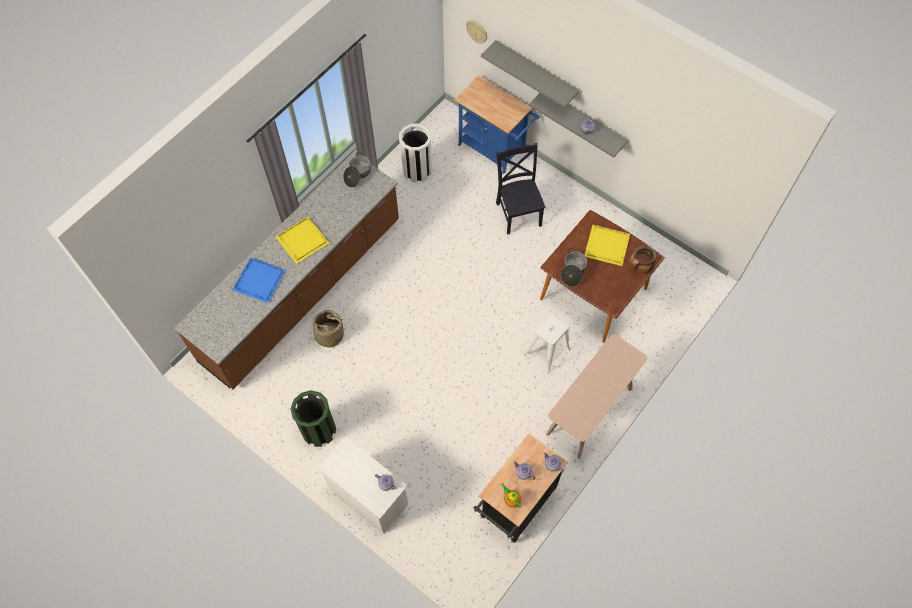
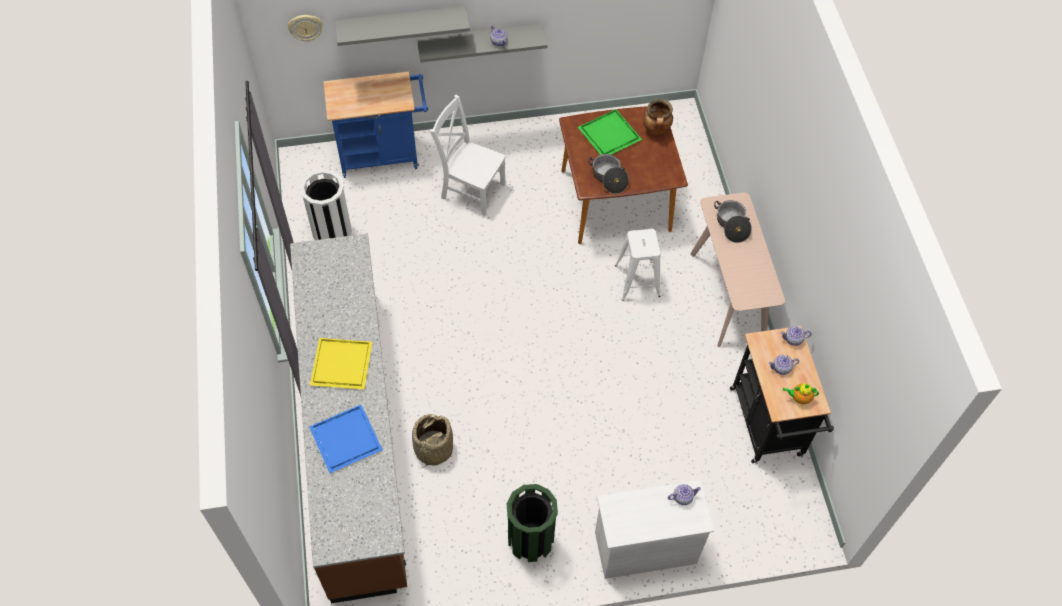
camera: 50 degrees left, 5 degrees down
(357, 174) = (319, 259): cooking pot -> cooking pot (731, 225)
(518, 212) = (470, 189): black chair -> white chair
(607, 245) = (609, 133): yellow tray -> green tray

